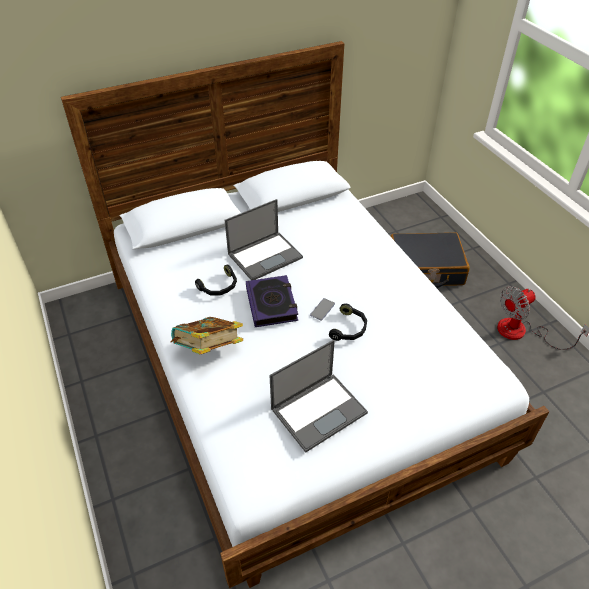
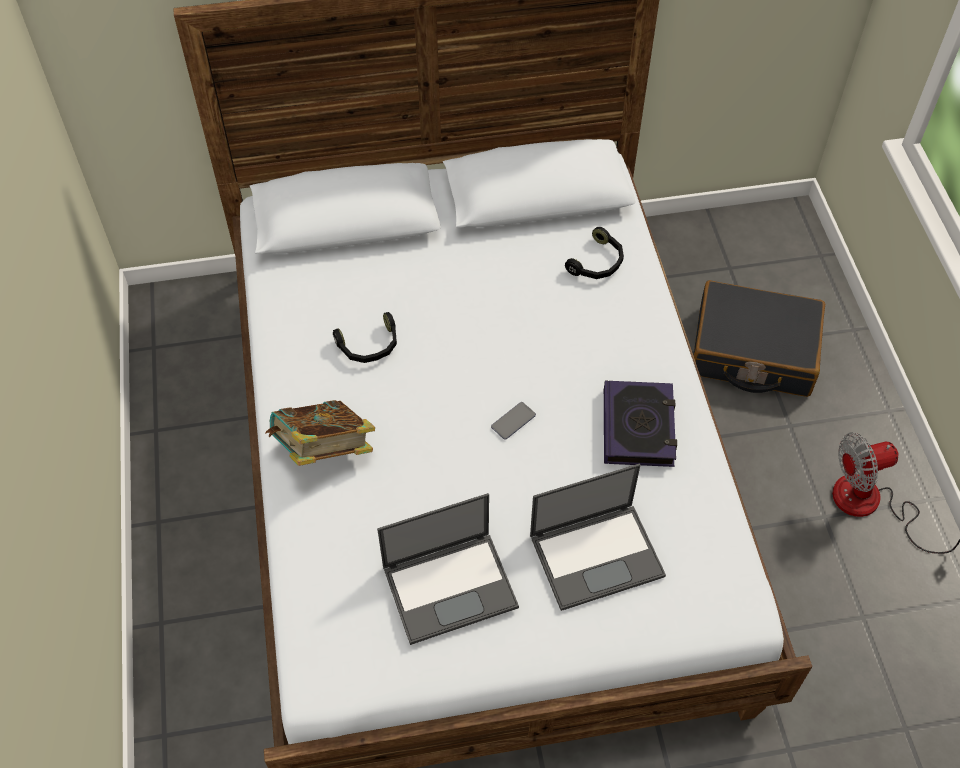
camera: 15 degrees right, 10 degrees up
(265, 255) = (457, 304): laptop -> laptop (598, 554)
(271, 304) = (439, 394): book -> book (638, 428)
(349, 328) = (543, 463): black headphones -> black headphones (598, 263)

